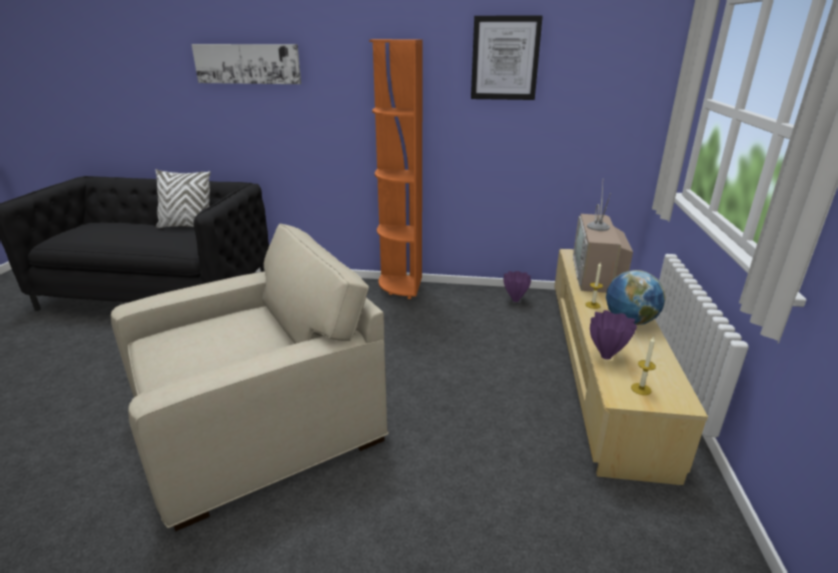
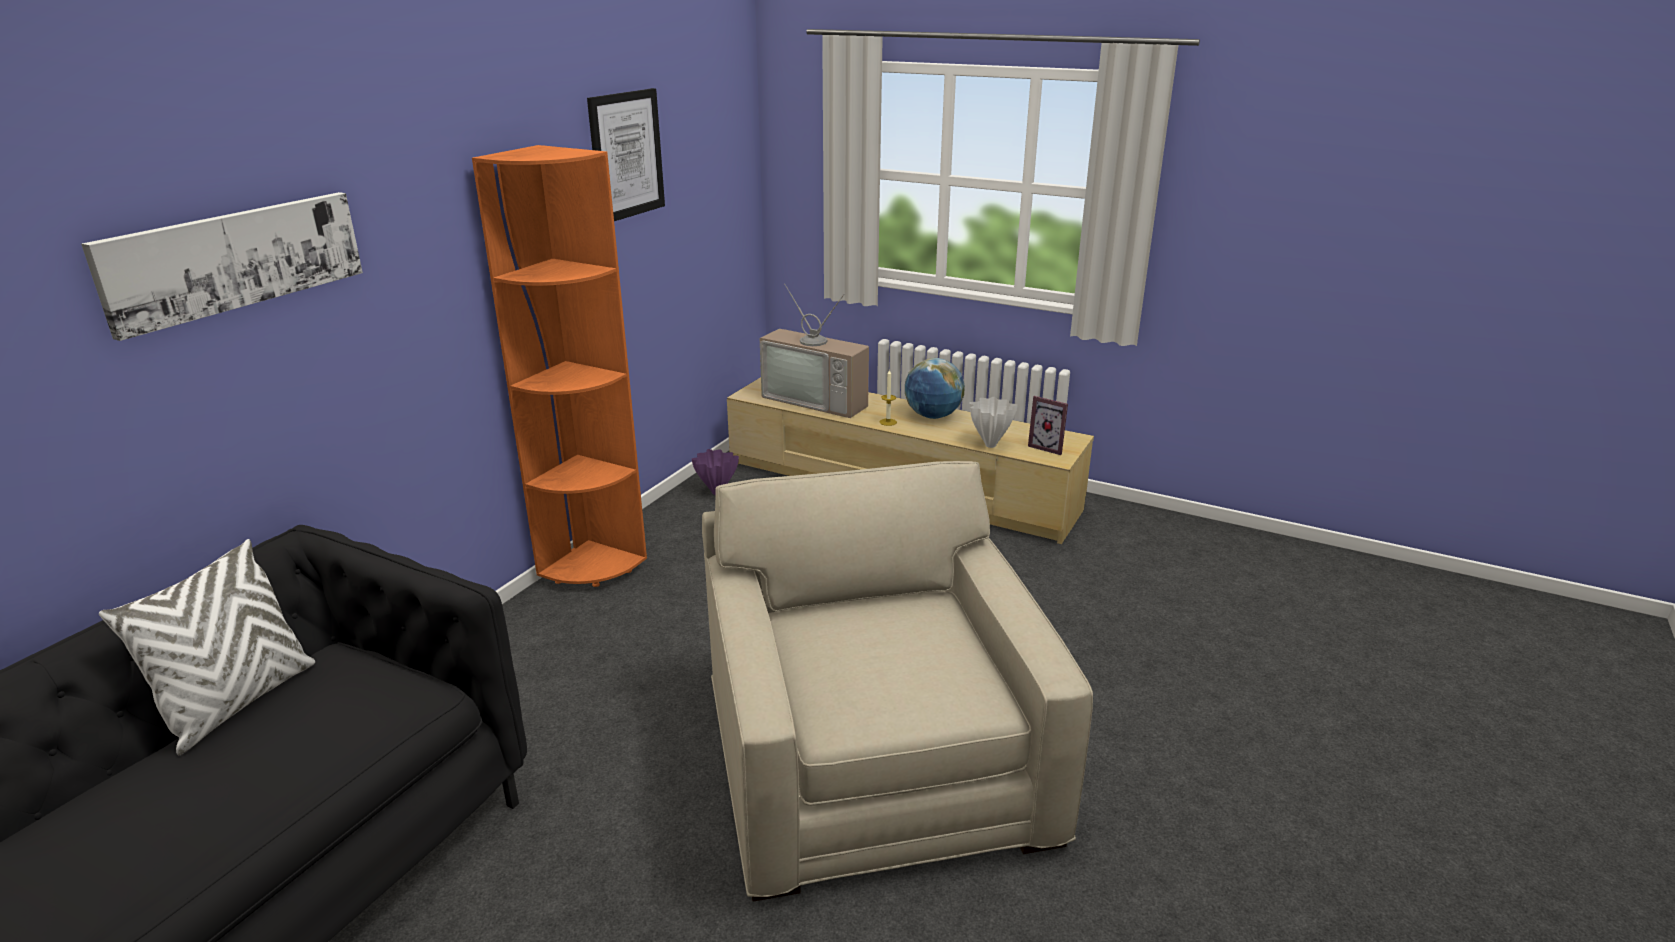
camera: 70 degrees left, 0 degrees up
(607, 356) = (990, 445): purple vase -> white vase
(641, 389) = (1048, 447): candle -> picture frame

